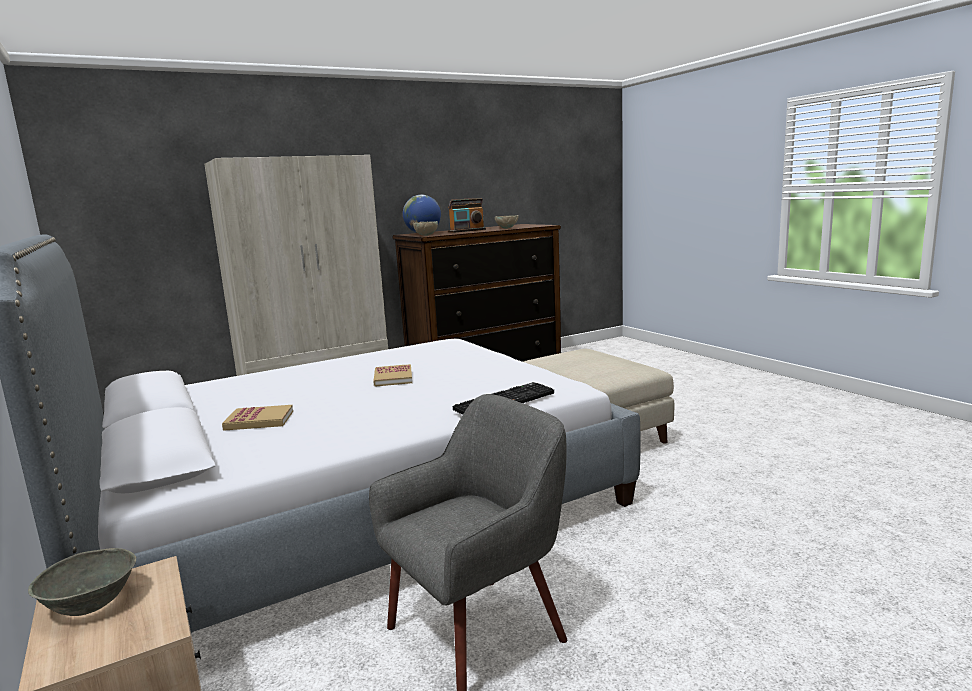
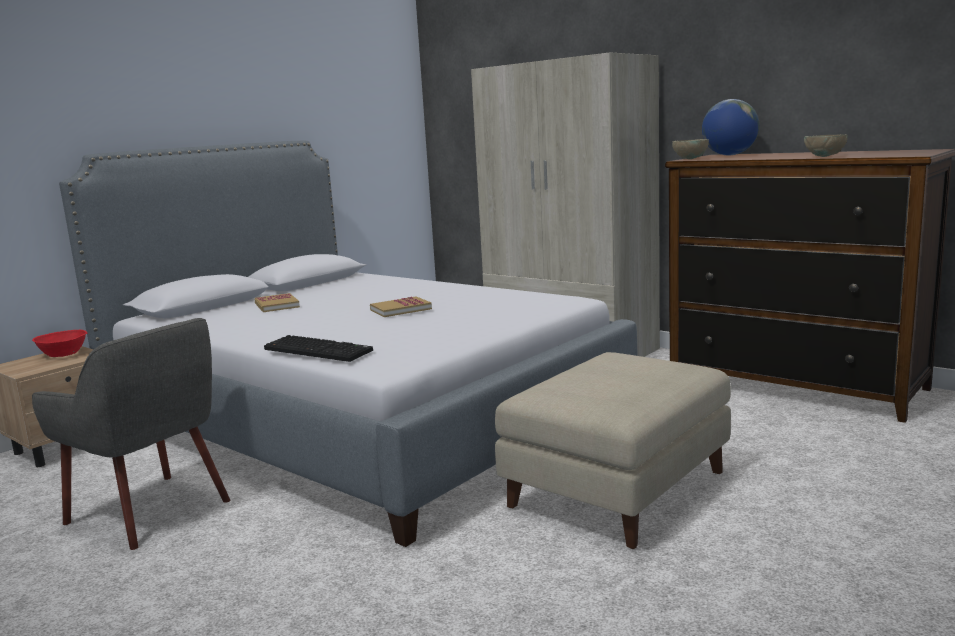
camera: 70 degrees right, 0 degrees up
(91, 602) = (64, 354): grey bowl -> red bowl
(467, 230) = (776, 156): radio -> none

